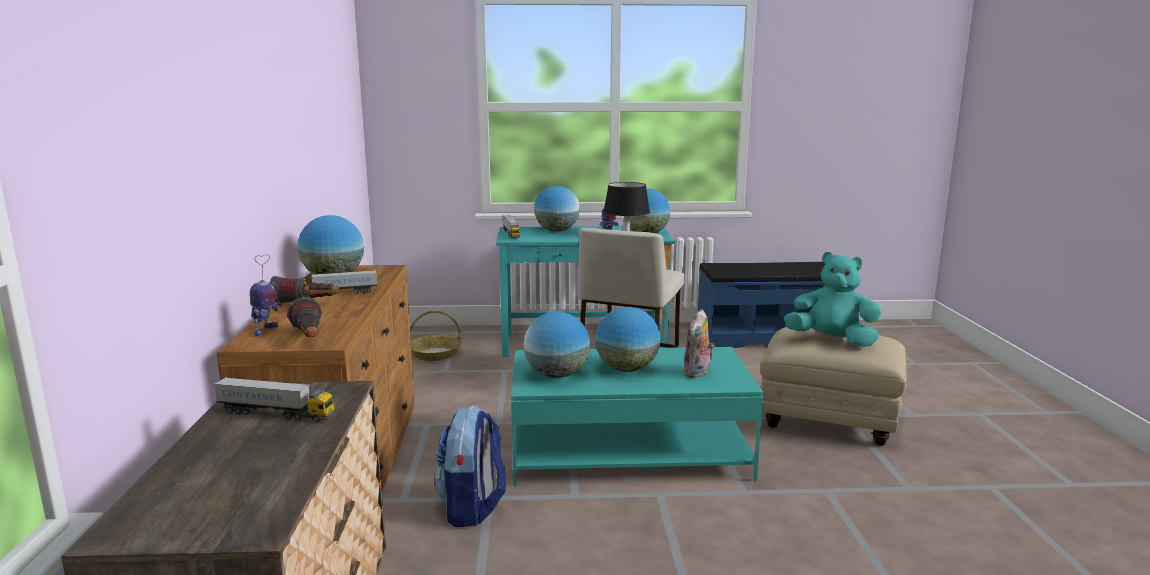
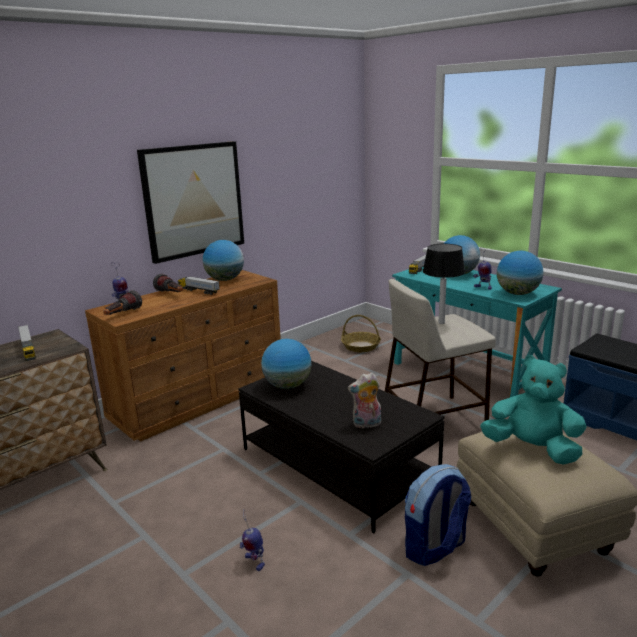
camera: 50 degrees right, 5 degrees up
(274, 157) = (193, 200): none -> picture
(472, 508) = (207, 450): backpack -> backpack (435, 548)
(626, 369) = (332, 400): globe -> none
(628, 453) = (336, 465): turquoise coffee table -> black coffee table
(723, 556) = (254, 562): none -> toy robot
(832, 340) = (532, 449): turquoise plush toy -> turquoise plush toy turned 45 degrees counterclockwise

